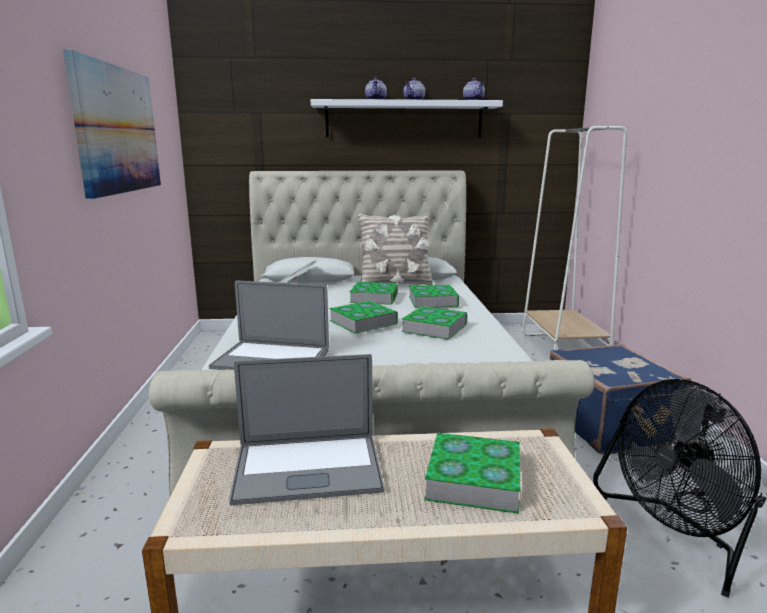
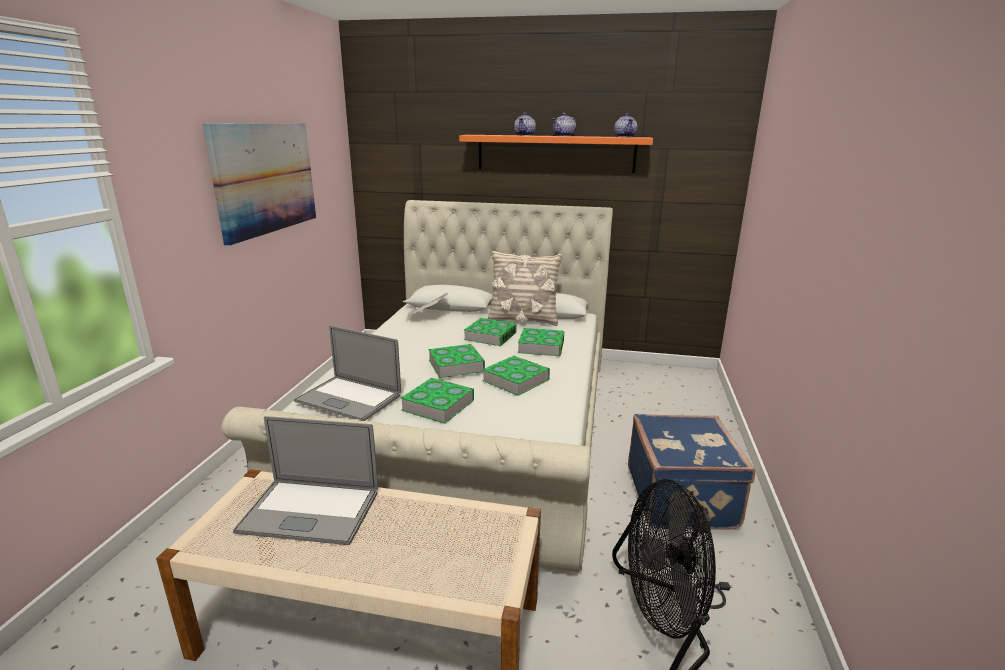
camera: 15 degrees right, 5 degrees up
(404, 119) = (555, 153): white shelf -> orange shelf
(474, 479) = (429, 547): book -> book (438, 405)
(562, 349) = (694, 402): clothes rack -> none

